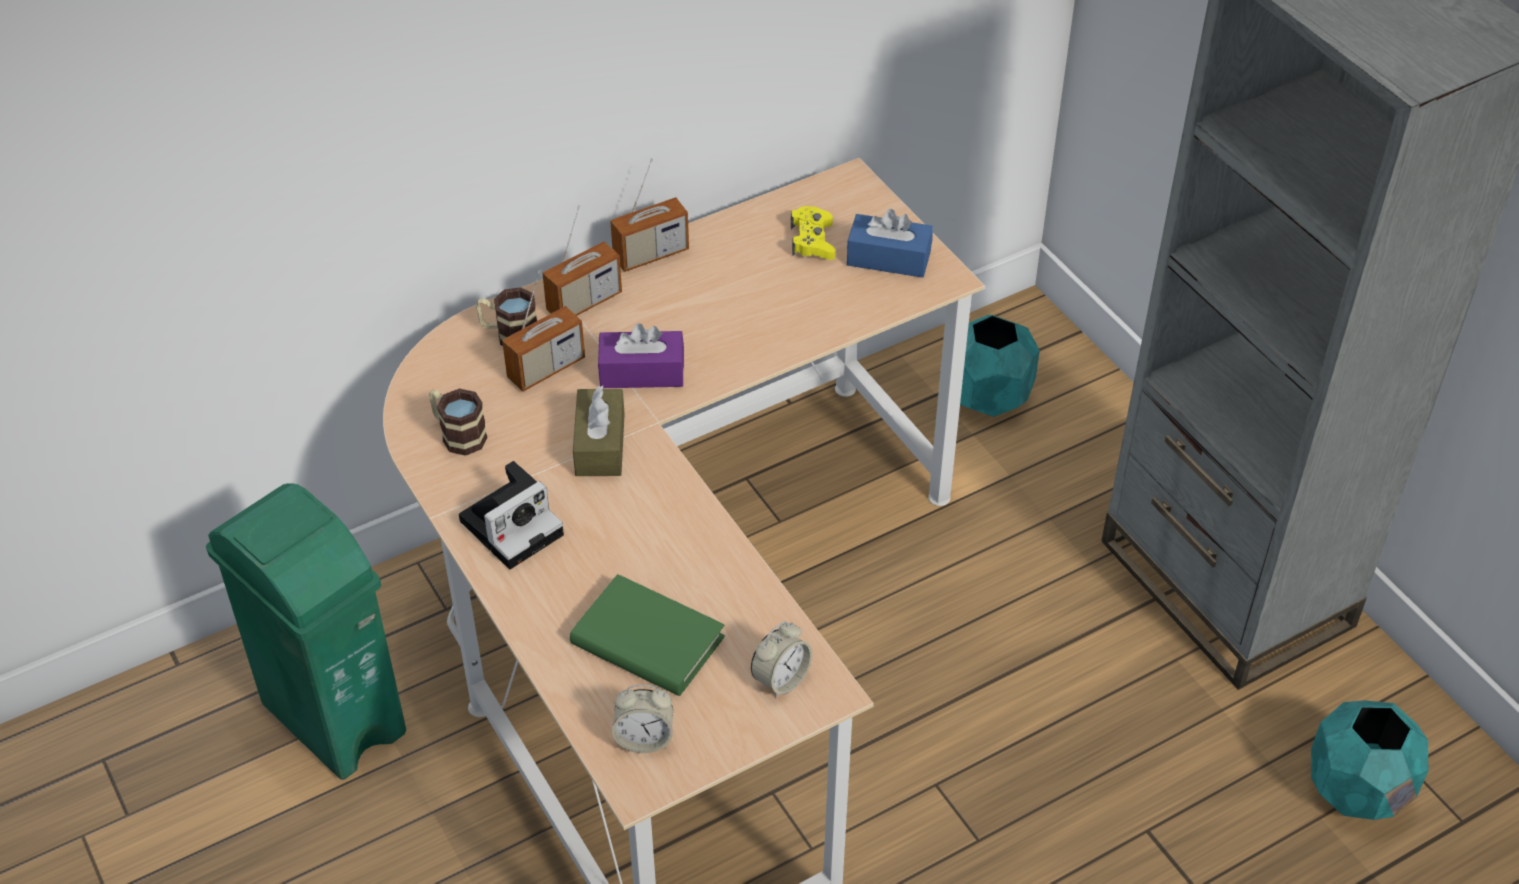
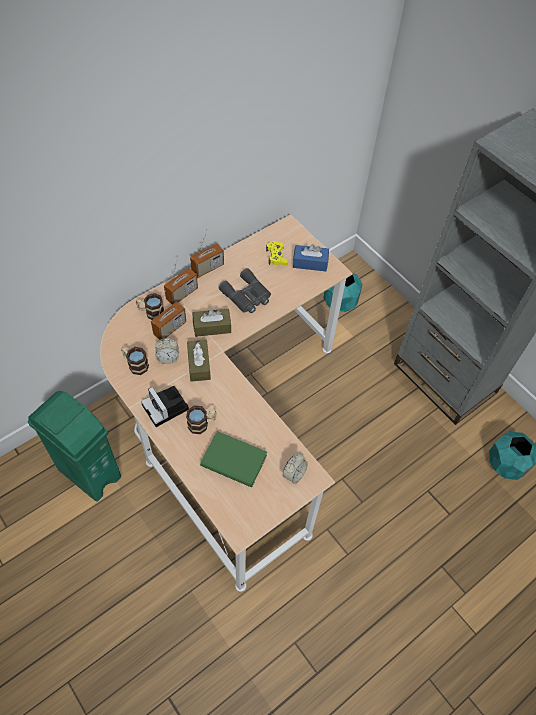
camera: 10 degrees left, 10 degrees up
(513, 525) = (166, 408): camera -> camera turned 105 degrees clockwise
(588, 562) = (202, 424): none -> mug
(642, 372) = (212, 327): purple tissue box -> brown tissue box
(644, 739) = (239, 510): alarm clock -> alarm clock (168, 358)
(731, 316) = (247, 296): none -> grey binoculars

